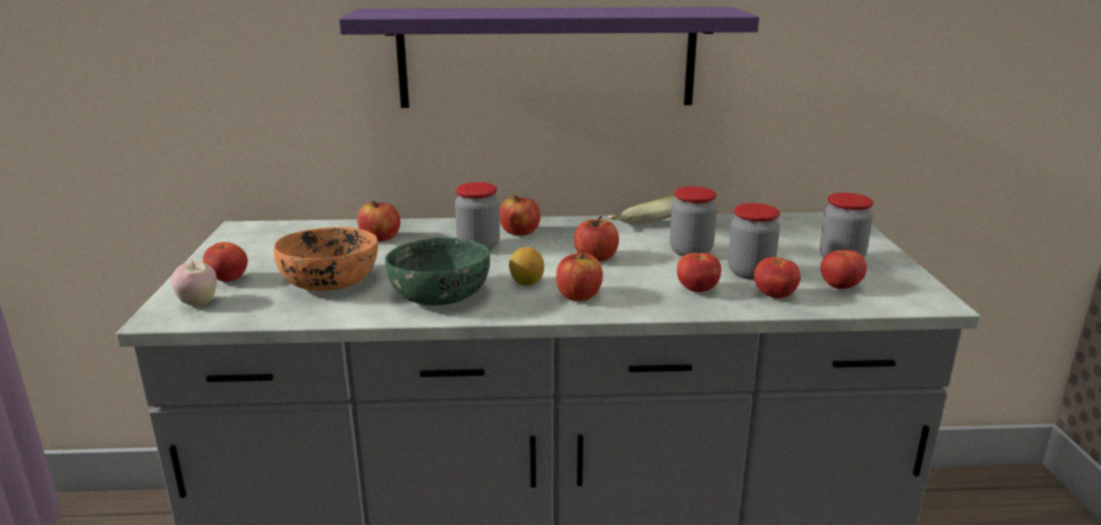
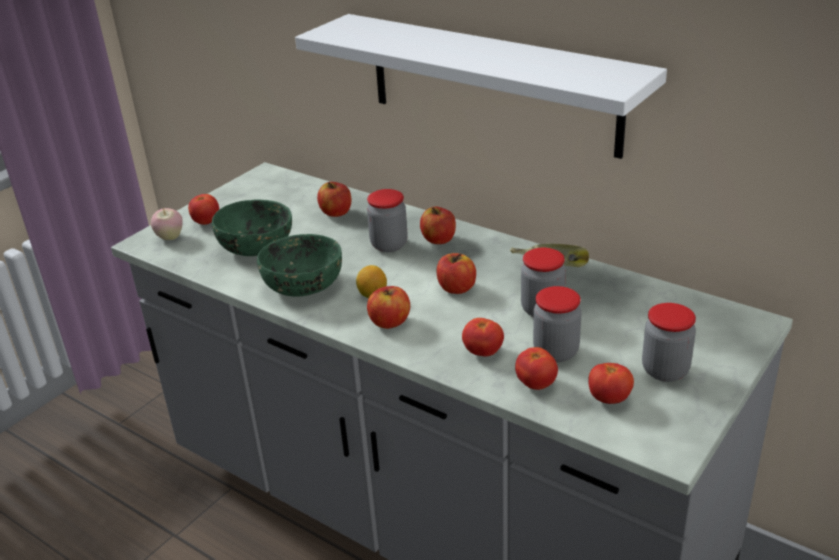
camera: 40 degrees right, 10 degrees up
(331, 282) = (257, 246): orange bowl -> green bowl
(547, 58) = (491, 84): purple shelf -> white shelf

